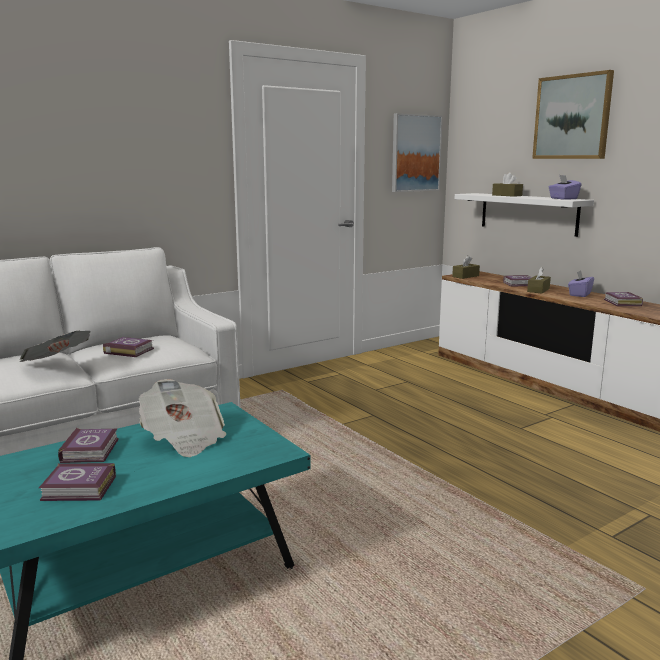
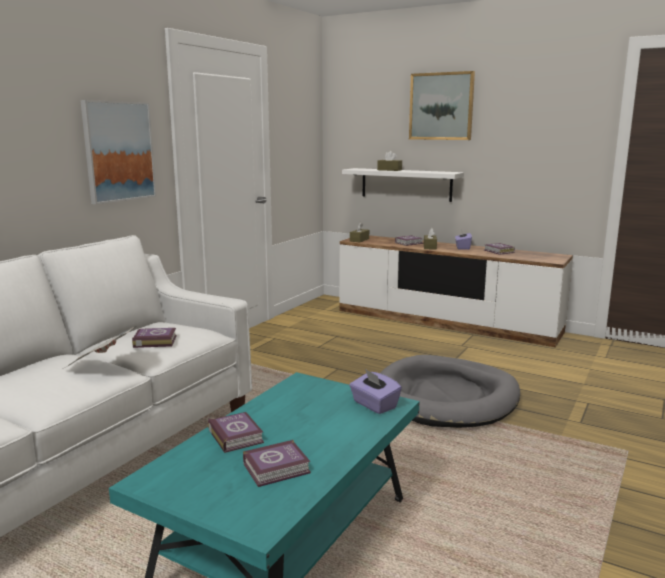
camera: 25 degrees left, 0 degrees up
(184, 438) = (303, 409): newspaper -> none
(415, 153) = (302, 134): picture -> picture (118, 151)
(463, 469) = (445, 397): none -> grey dog bed
(563, 198) = (441, 172): purple tissue box -> purple tissue box (374, 405)

